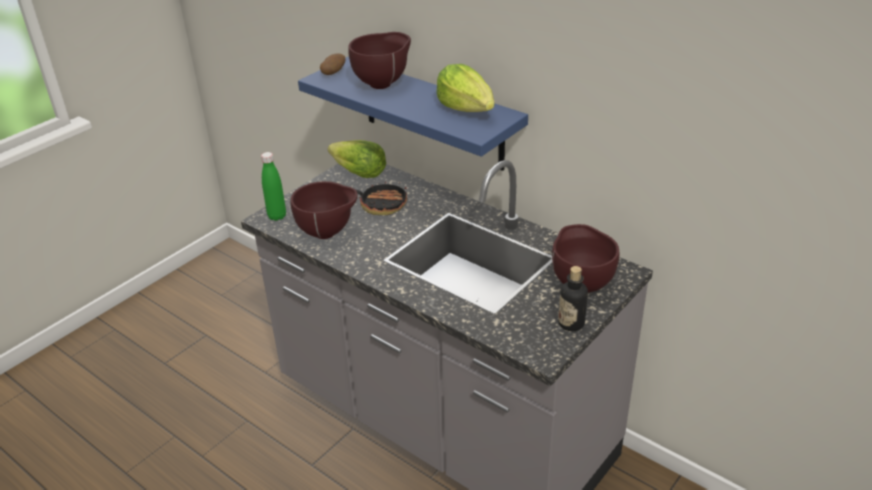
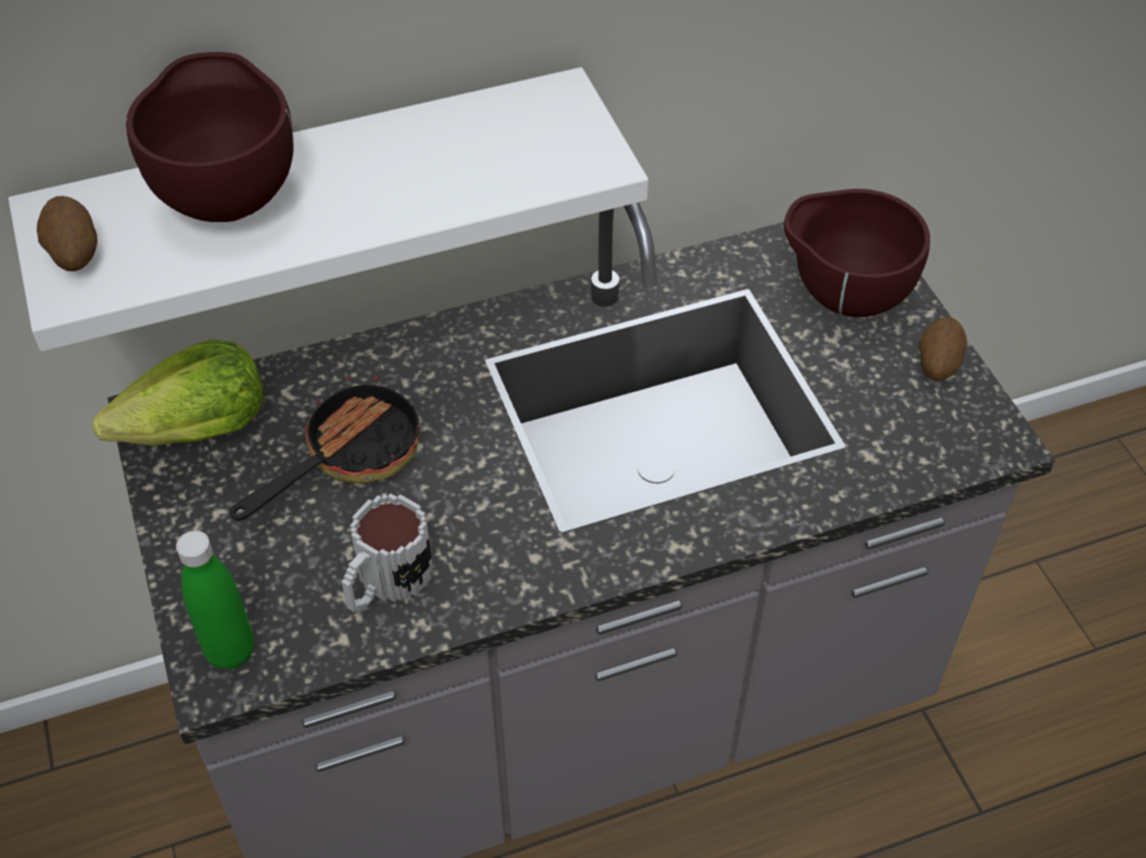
camera: 60 degrees left, 15 degrees up
(328, 233) = (385, 583): brown bowl -> mug
(432, 114) = (319, 194): blue shelf -> white shelf
(467, 109) = (481, 131): lettuce -> none
(571, 323) = (937, 364): bottle -> potato

